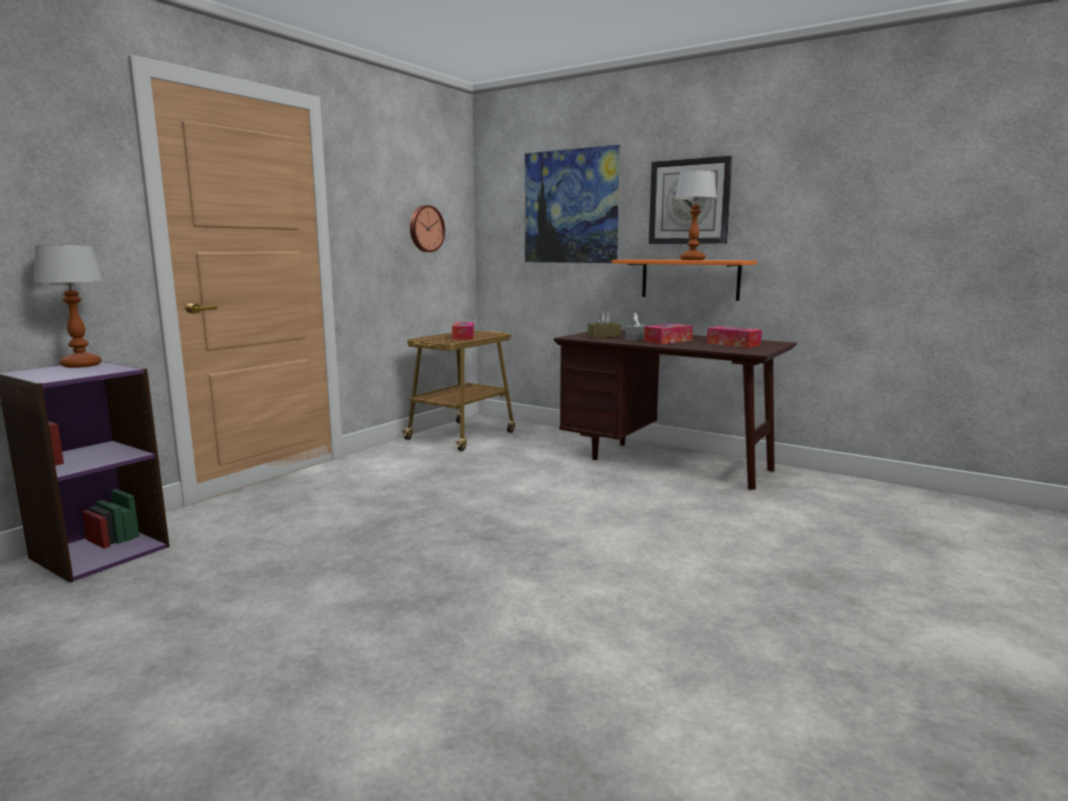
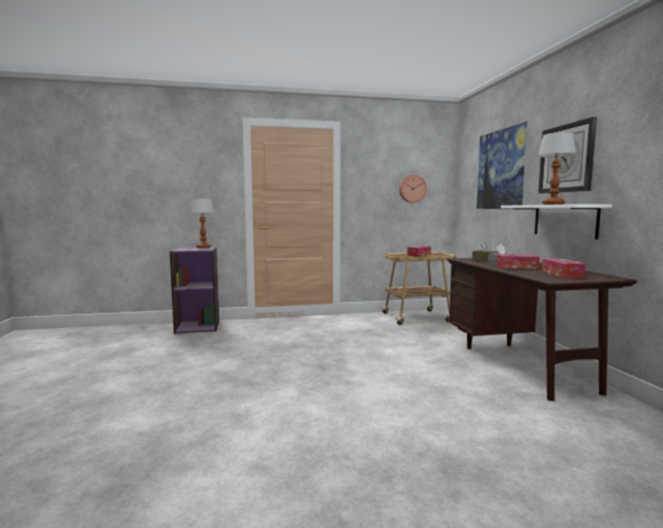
camera: 45 degrees right, 5 degrees down
(690, 279) = (564, 220): orange shelf -> white shelf

